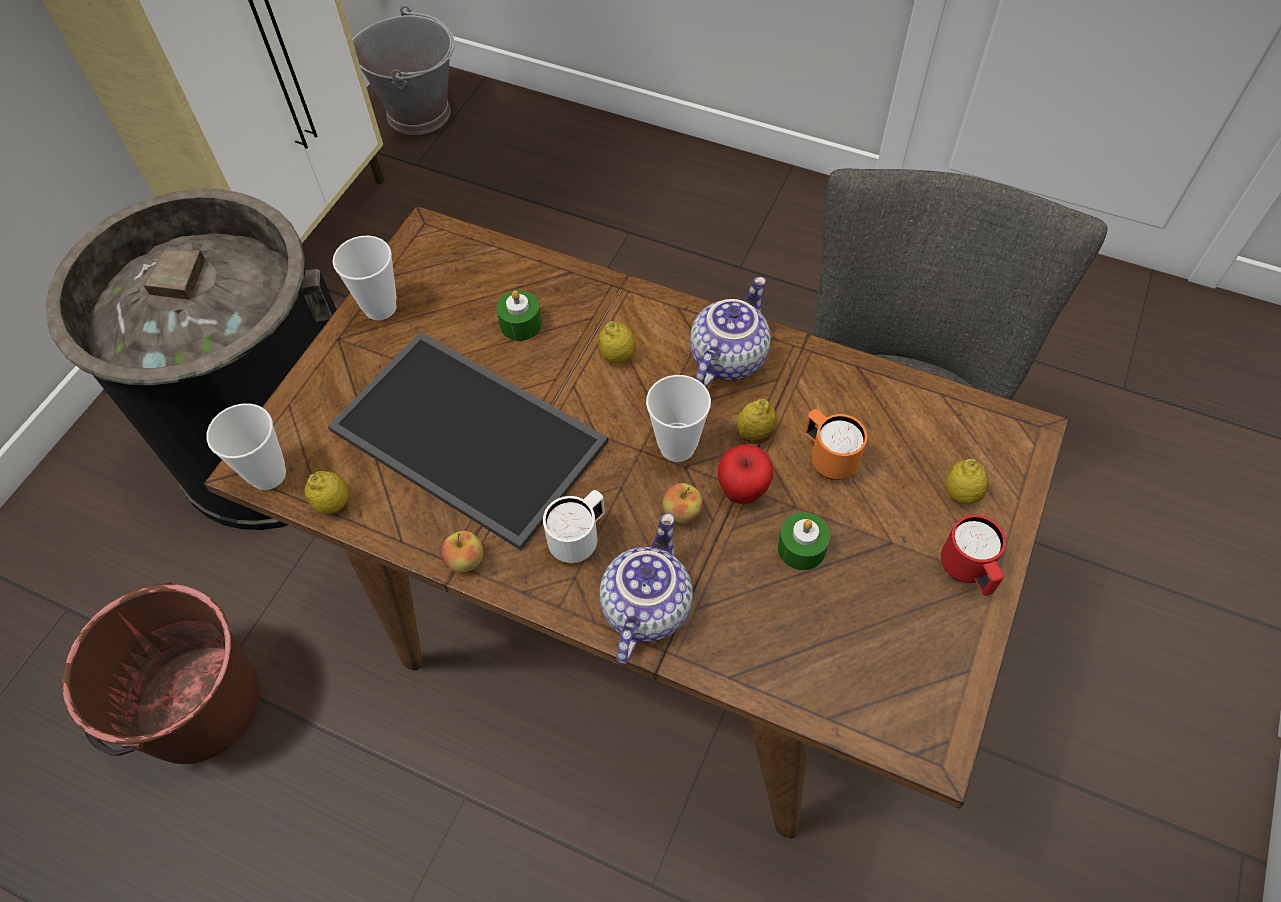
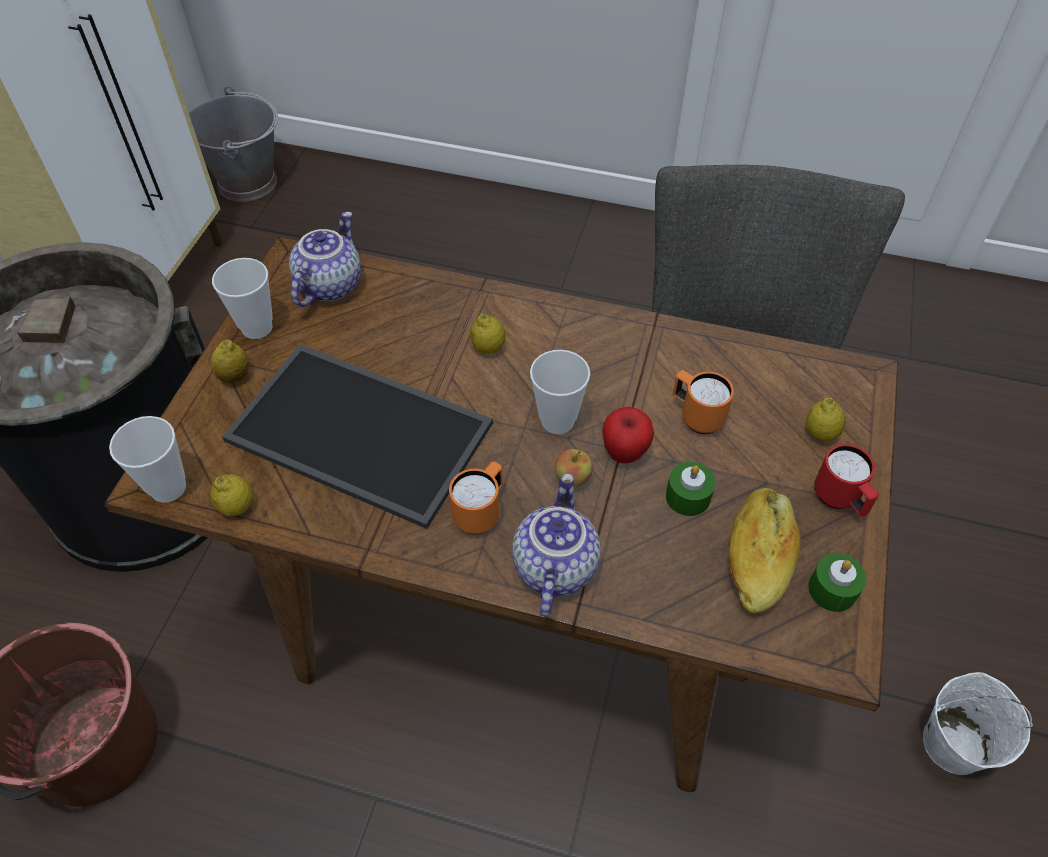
camera: 10 degrees left, 5 degrees down
(465, 560) = (375, 544): apple -> none
(521, 324) = (393, 329): green candle -> green candle (832, 589)
(579, 539) = (481, 512): white mug -> orange mug
(727, 357) = (588, 339): teapot -> teapot (328, 285)
(755, 434) = (626, 403): lemon -> lemon (235, 376)
(864, 624) = (758, 557): none -> bread
(1085, 827) = (953, 743): none -> white bucket

